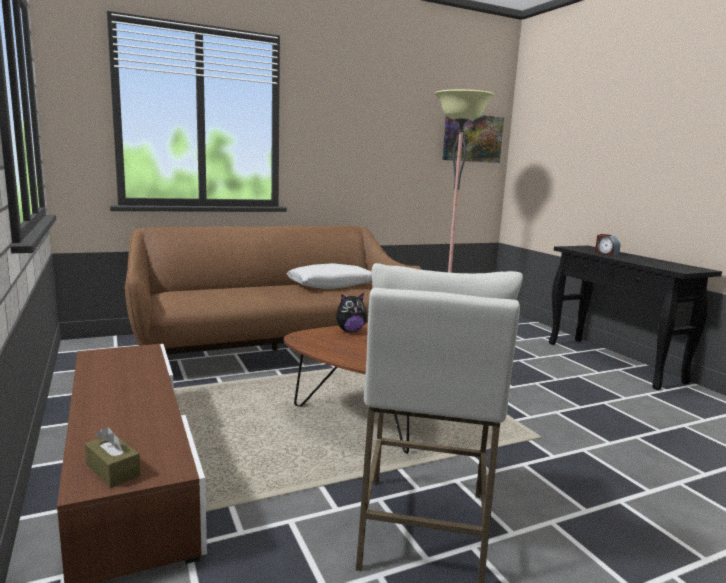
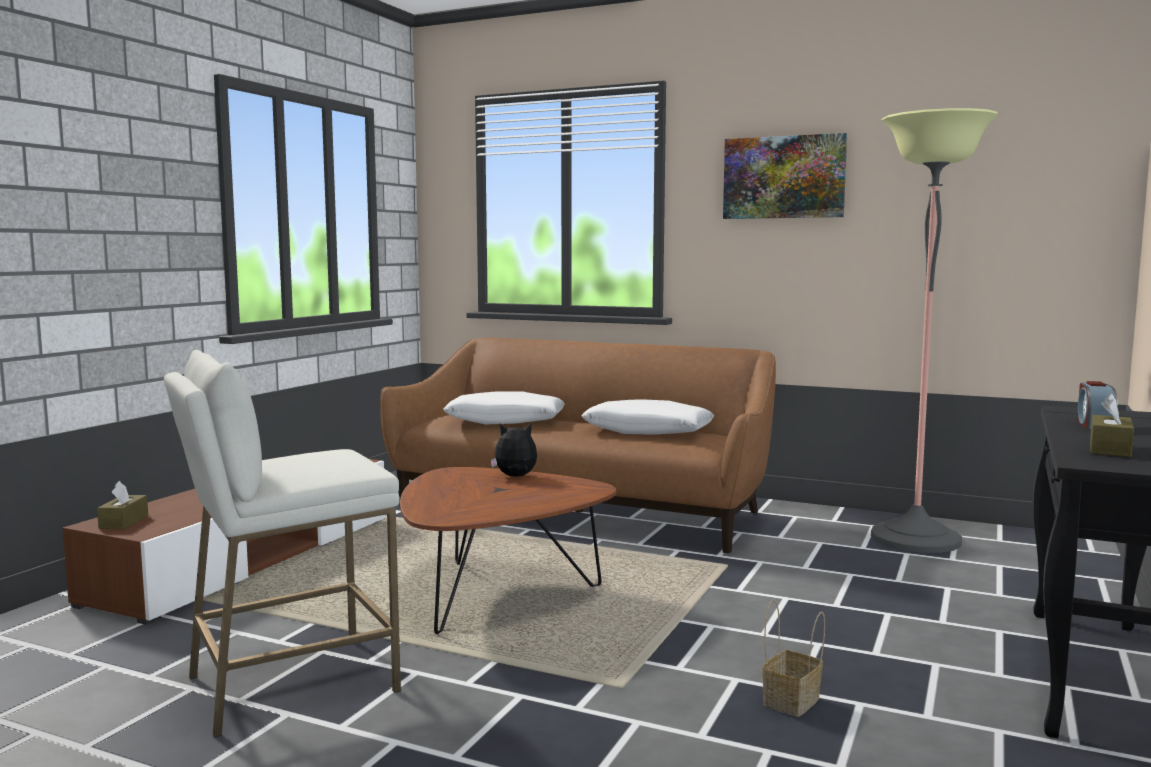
camera: 50 degrees right, 5 degrees down
(226, 293) = (505, 421): none -> white pillow
(350, 331) = (515, 477): plush toy -> plush toy turned 150 degrees clockwise
(472, 138) = (1036, 192): picture -> picture (784, 177)
(591, 412) = (791, 702): none -> basket
(654, 263) = (1110, 449): none -> brown tissue box

